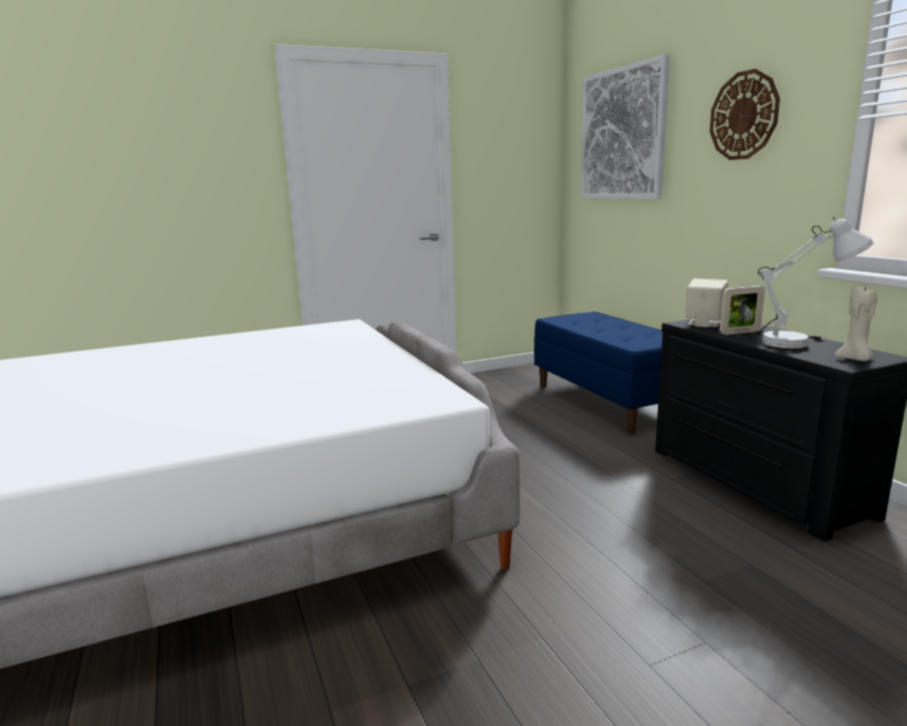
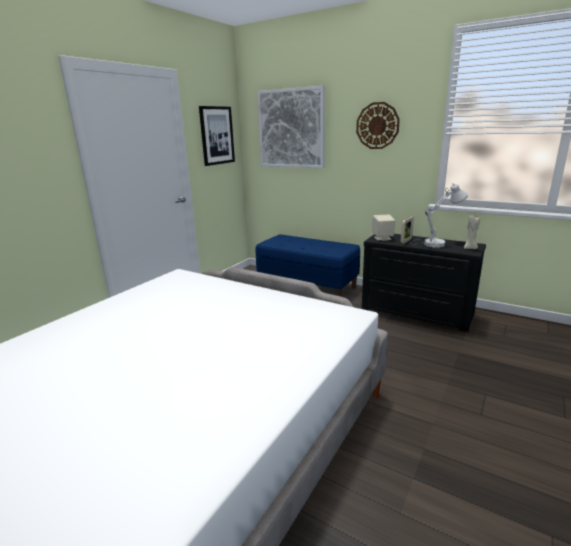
camera: 35 degrees left, 5 degrees up
(512, 149) = (217, 135): none -> picture

